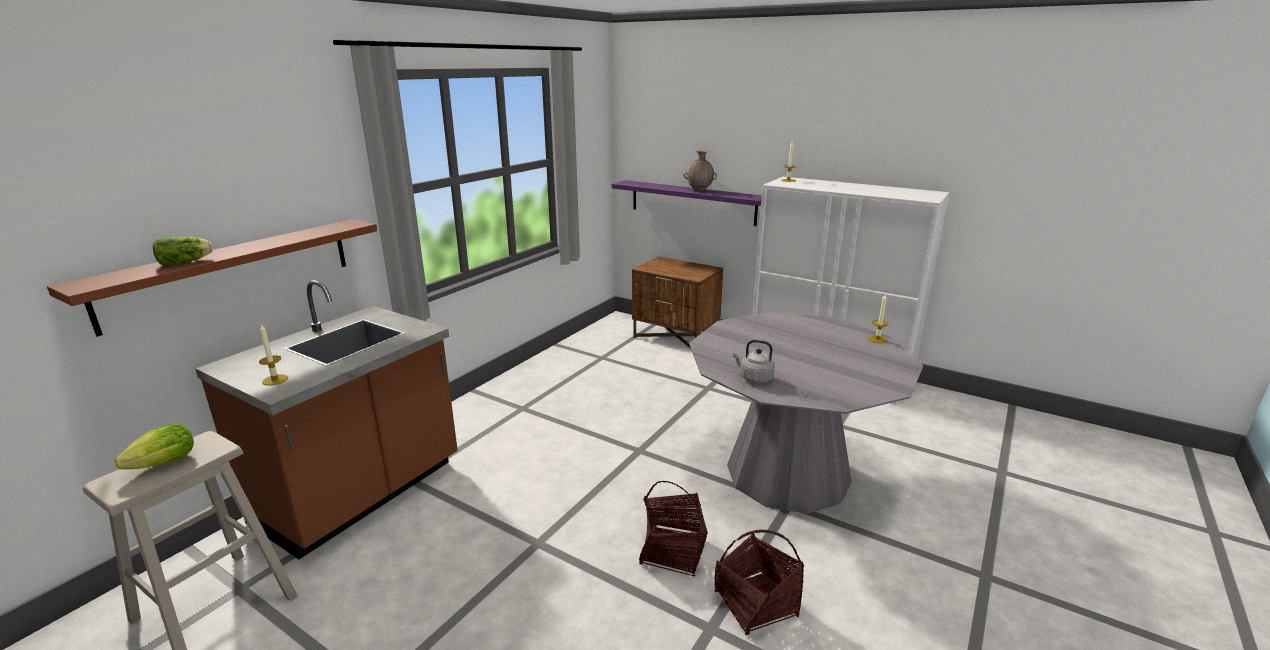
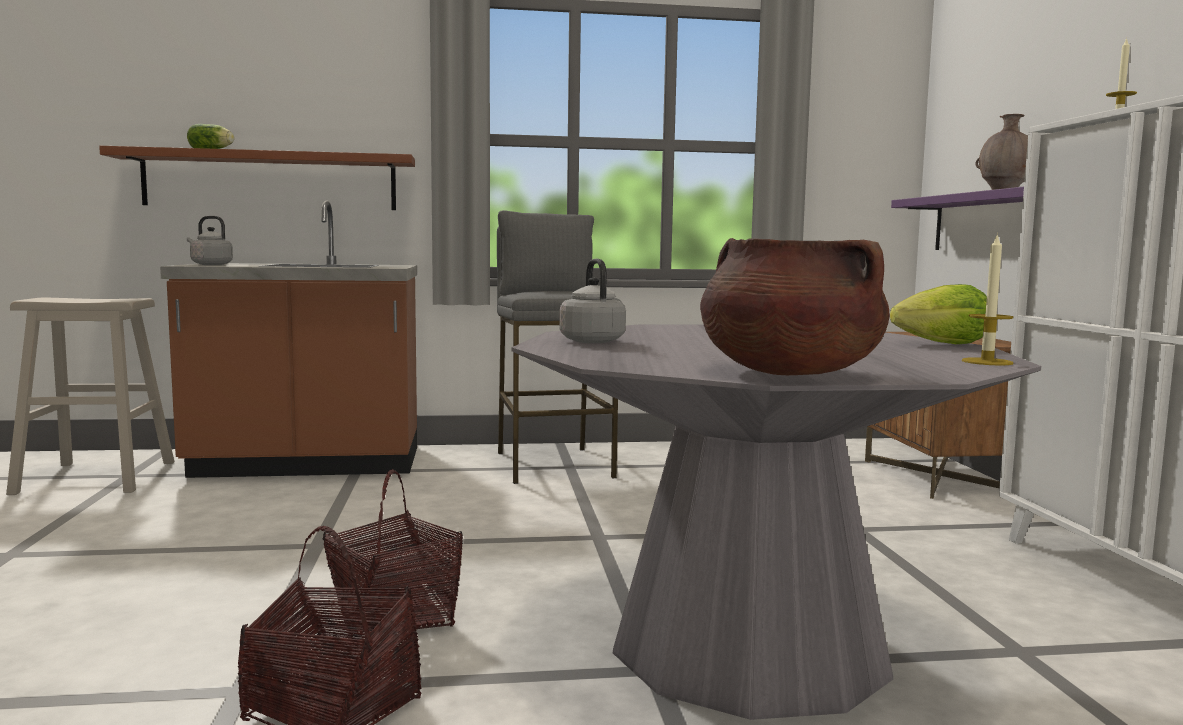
camera: 50 degrees right, 15 degrees down
(165, 463) = (87, 299): lettuce -> lettuce (944, 344)
(275, 380) = (210, 264): candle -> grey kettle
(510, 411) = (553, 464): none -> grey stool
(884, 381) = (787, 373): none -> brown cooking pot

